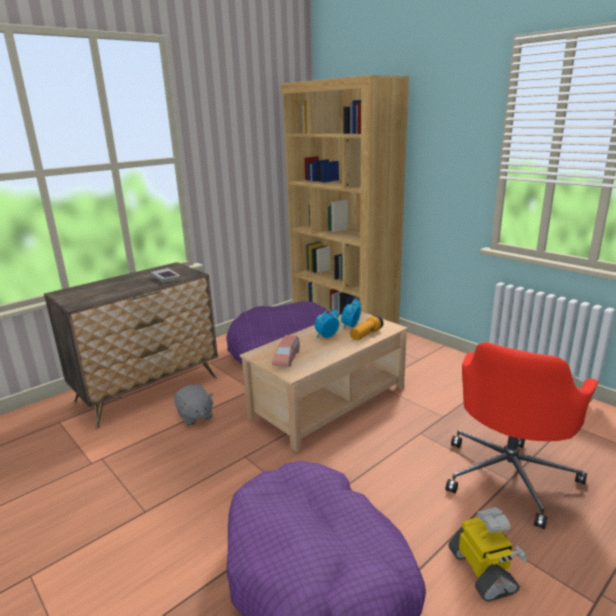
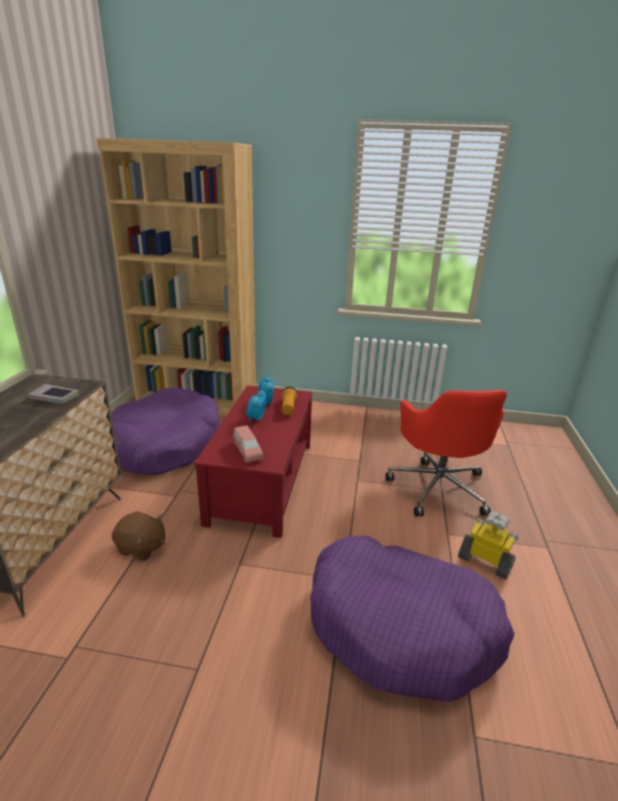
camera: 40 degrees left, 5 degrees up
(195, 416) = (141, 548): grey plush toy -> brown plush toy
(329, 403) = (263, 482): beige coffee table -> red coffee table

